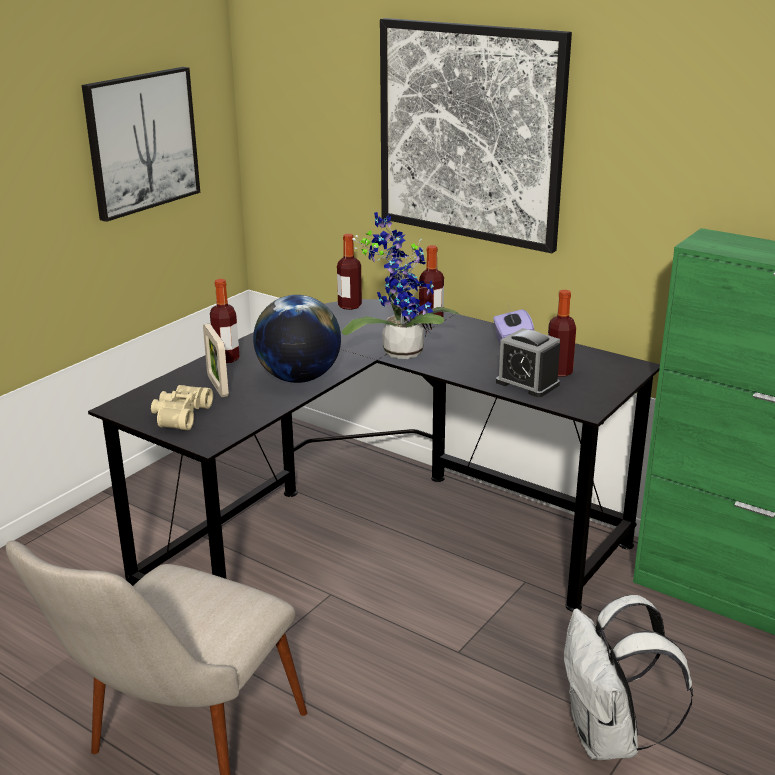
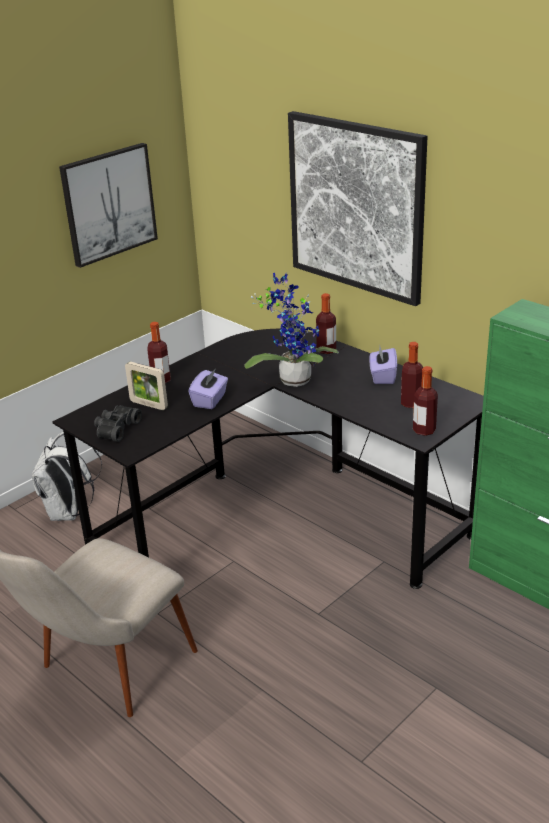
camera: 10 degrees right, 5 degrees up
(179, 415) = (116, 428): beige binoculars -> black binoculars
(218, 386) = (149, 405): picture frame -> picture frame turned 45 degrees counterclockwise
(299, 378) = (210, 400): globe -> purple tissue box
(349, 306) = (266, 335): bottle -> bottle (424, 430)
(527, 383) = (382, 413): alarm clock -> none
(608, 739) = (413, 690): white backpack -> white backpack (69, 512)

